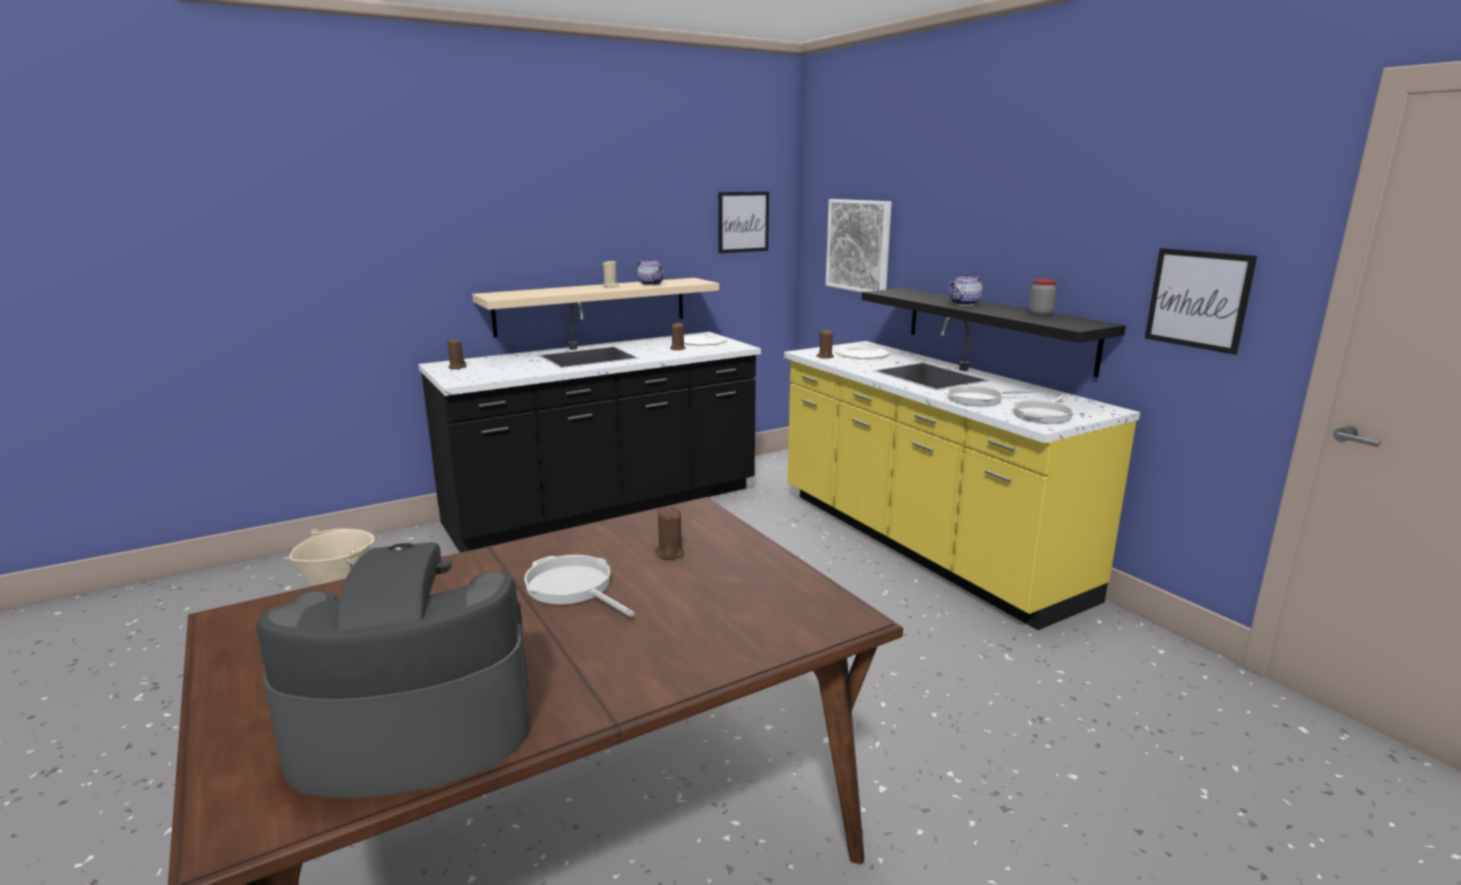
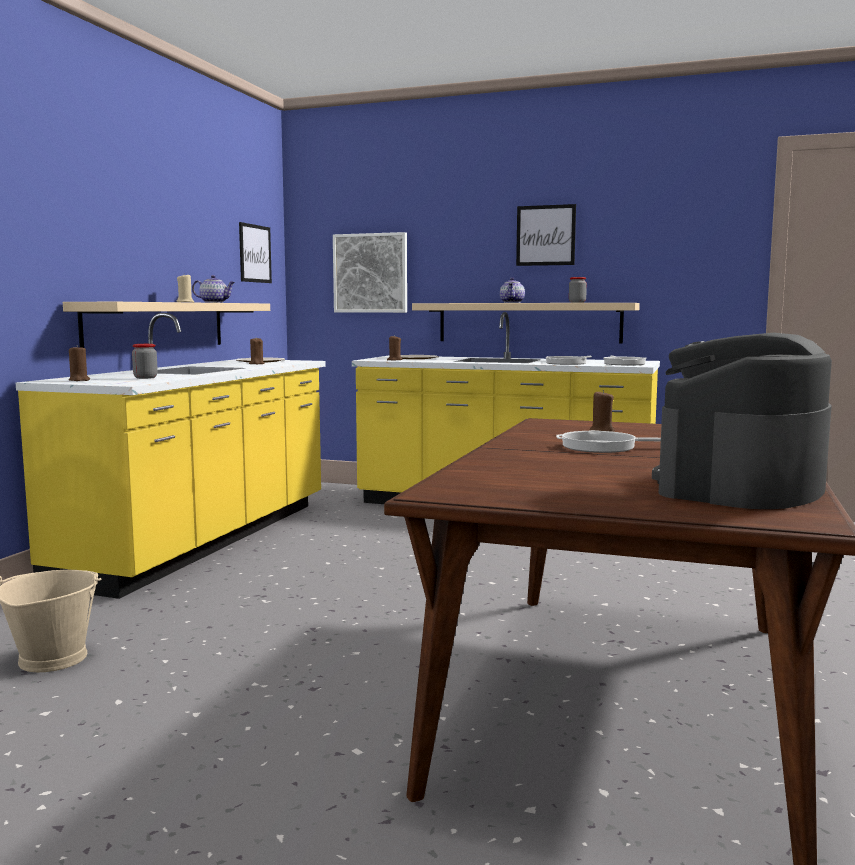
camera: 40 degrees left, 10 degrees down
(506, 370) = (145, 378): none -> jar
(605, 507) = (204, 540): black counter -> yellow counter
(996, 328) = (528, 322): black shelf -> beige shelf
(1198, 299) = (689, 278): picture -> picture (545, 235)

